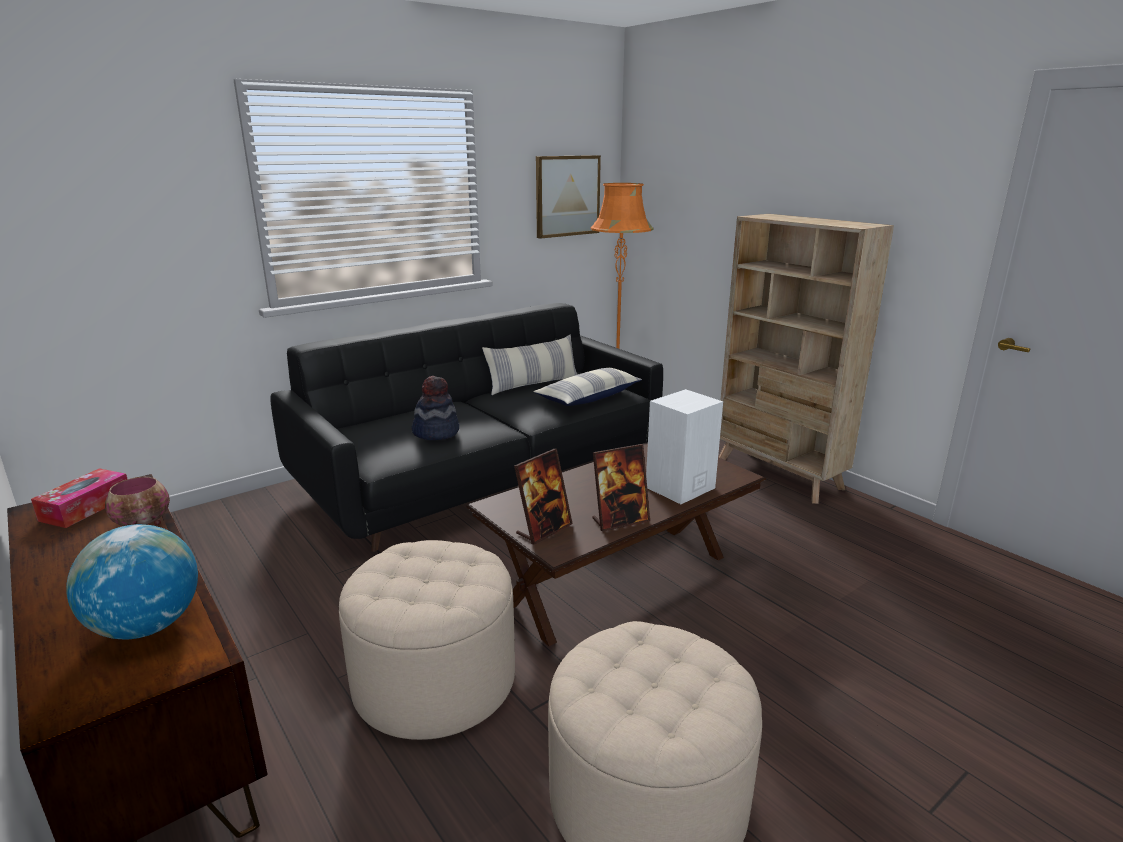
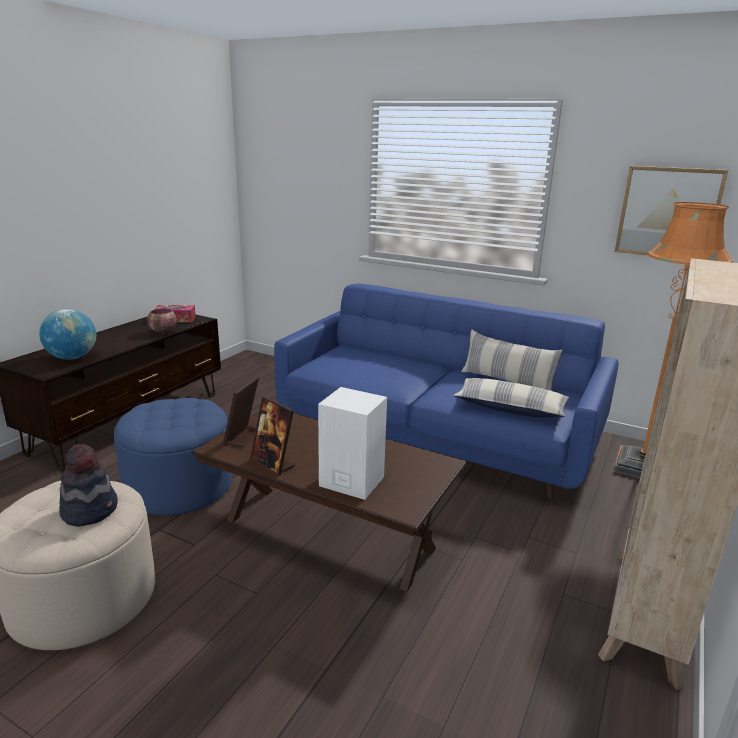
camera: 65 degrees right, 0 degrees up
(434, 680) = (179, 486): beige ottoman -> blue ottoman
(436, 432) = (363, 370): hat -> hat (90, 510)
(485, 476) = (436, 435): black sofa -> blue sofa
(544, 530) = (243, 437): picture frame -> picture frame turned 90 degrees clockwise

